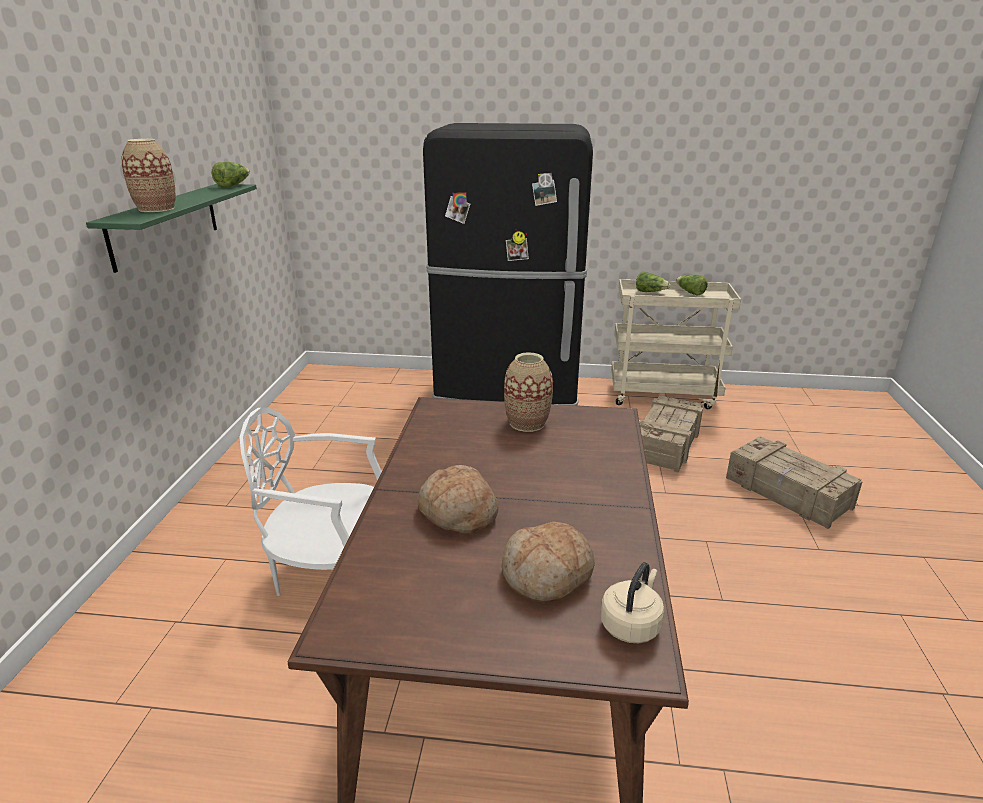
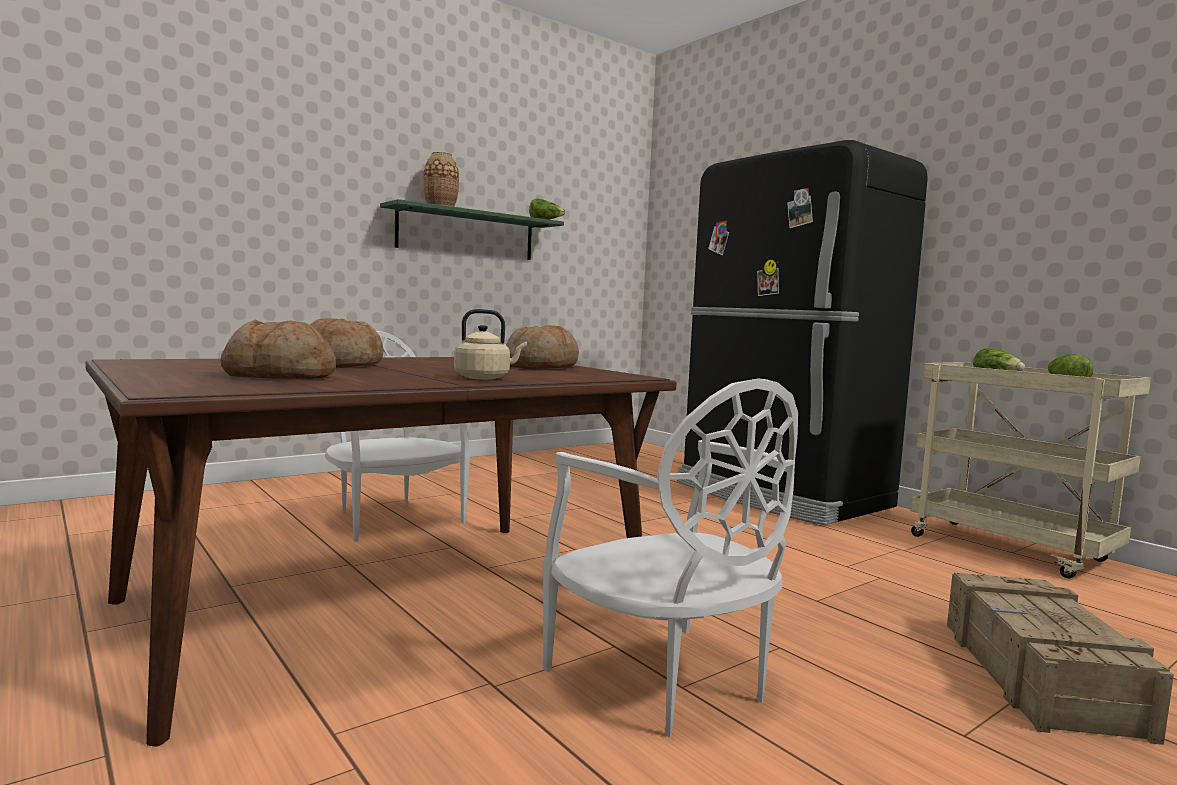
camera: 45 degrees right, 20 degrees down
(527, 423) = (541, 367): vase -> bread
(631, 624) = (230, 388): beige kettle -> beige kettle (485, 378)
(667, 443) = (918, 576): crate -> none
(713, 602) = (665, 682): none -> white chair

